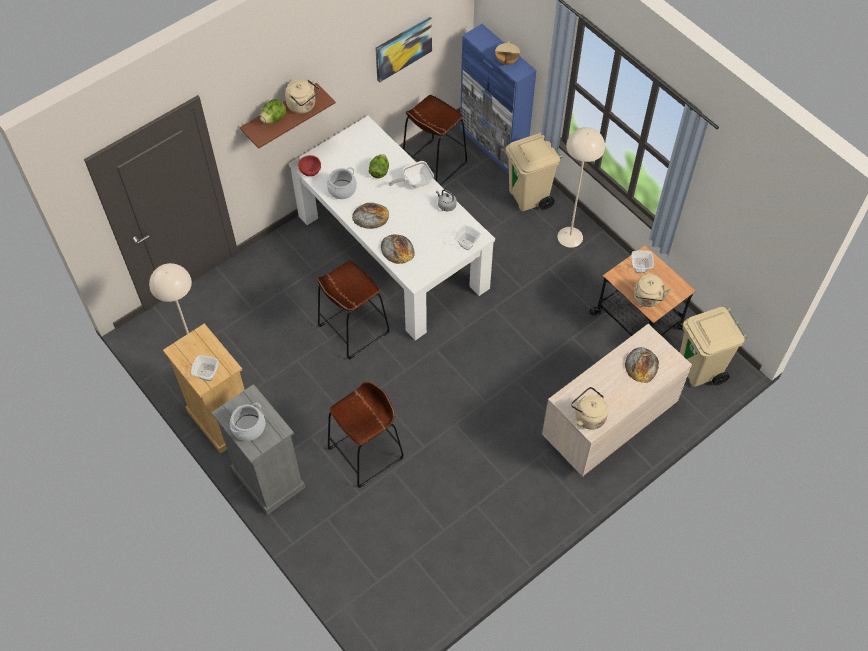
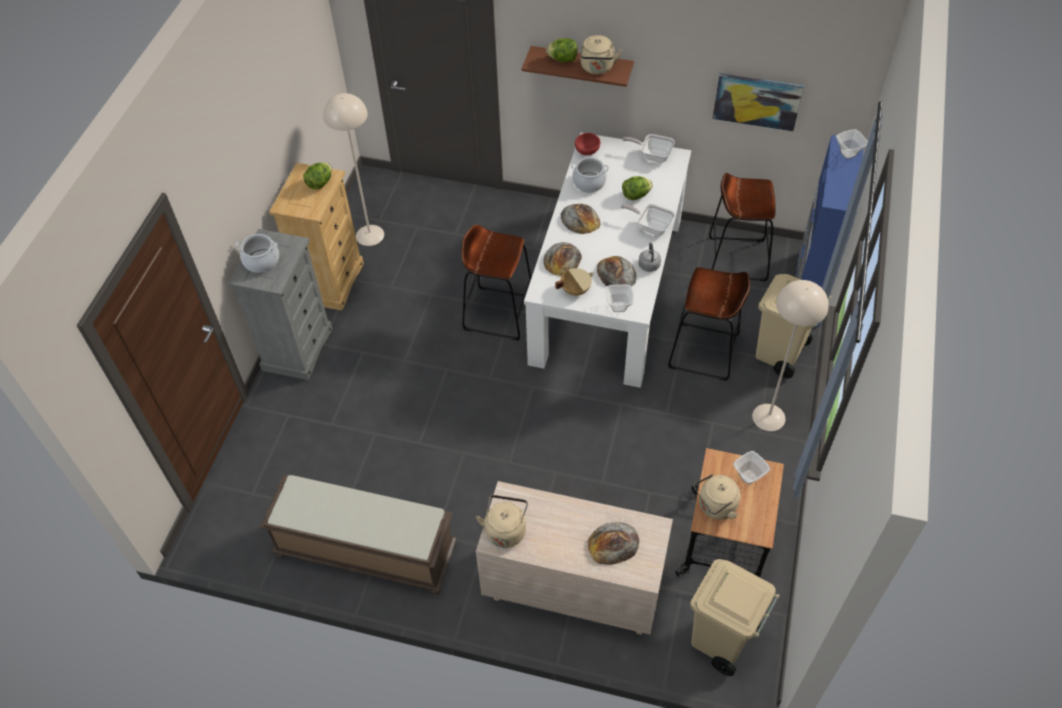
camera: 55 degrees right, 5 degrees down
(202, 346) = (320, 183): none -> lettuce
(207, 376) = (293, 204): bowl -> bowl (847, 154)
(352, 138) = (653, 155): none -> frying pan
(366, 453) = (377, 402): brown stool -> brown stool (703, 351)
(437, 227) = (616, 273): none -> bread
(486, 532) = (365, 551): none -> brown bench
(506, 61) = (839, 183): beige cooking pot -> beige cooking pot (575, 290)

